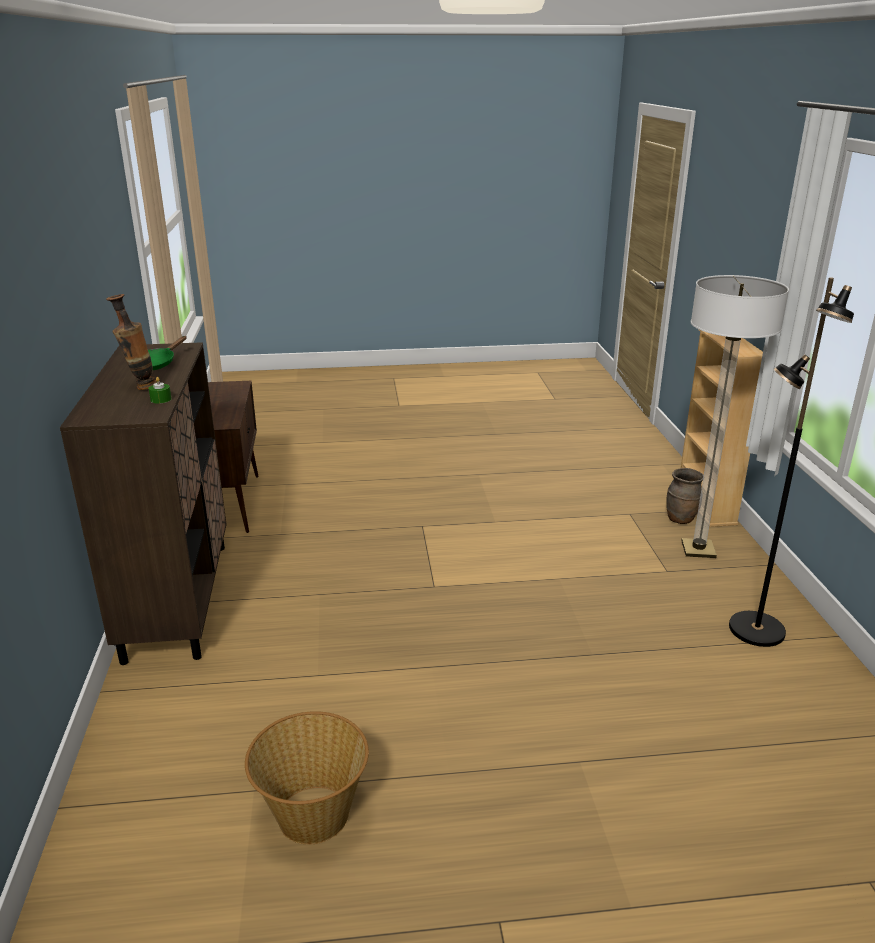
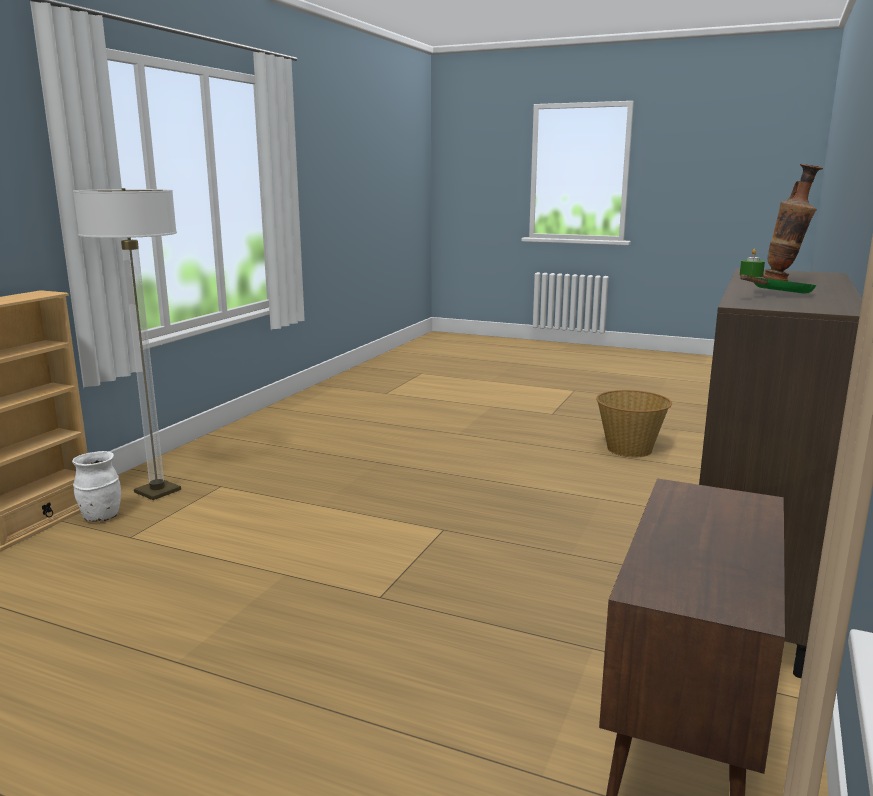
camera: 150 degrees left, 10 degrees down
(681, 519) = (100, 517): brown vase -> white vase
(755, 630) = (247, 446): black floor lamp -> none

